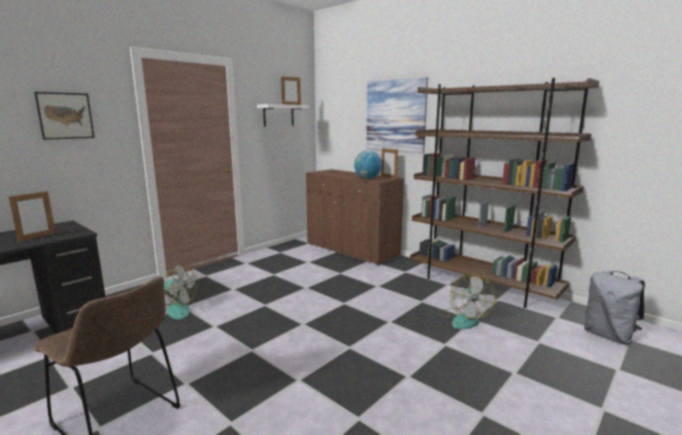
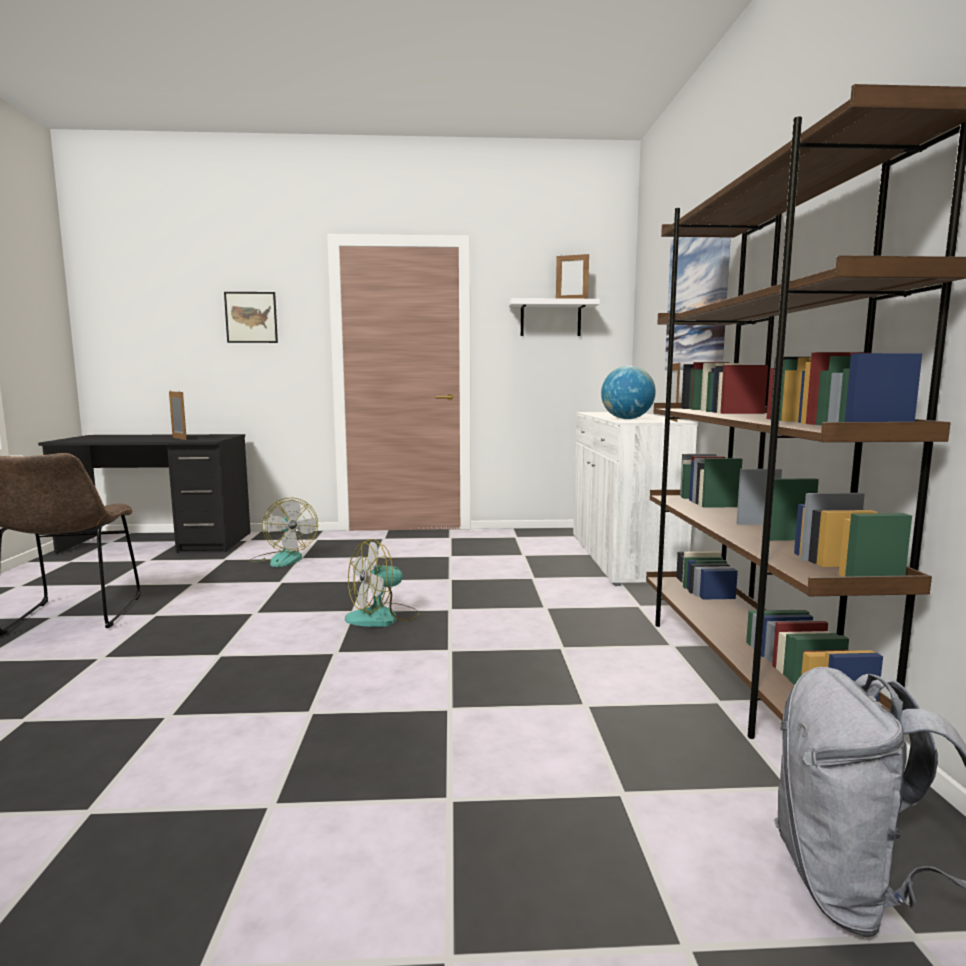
camera: 45 degrees right, 5 degrees down
(37, 237) = (179, 438): picture frame -> picture frame turned 120 degrees counterclockwise
(352, 250) = (622, 558): brown cabinet -> white cabinet
(464, 319) = (570, 696): fan -> fan (383, 617)

